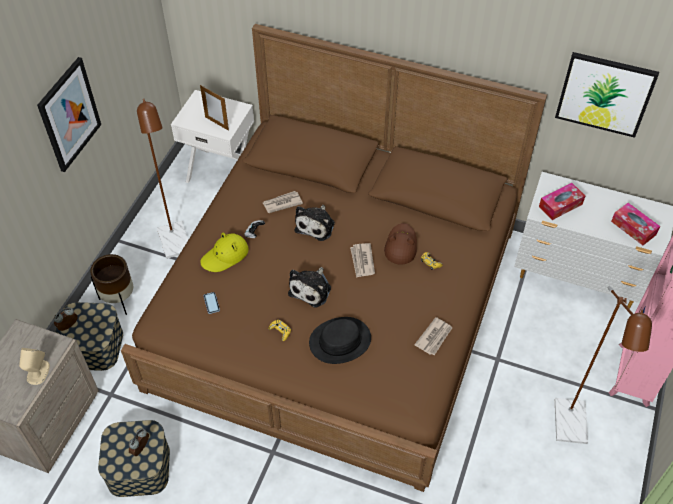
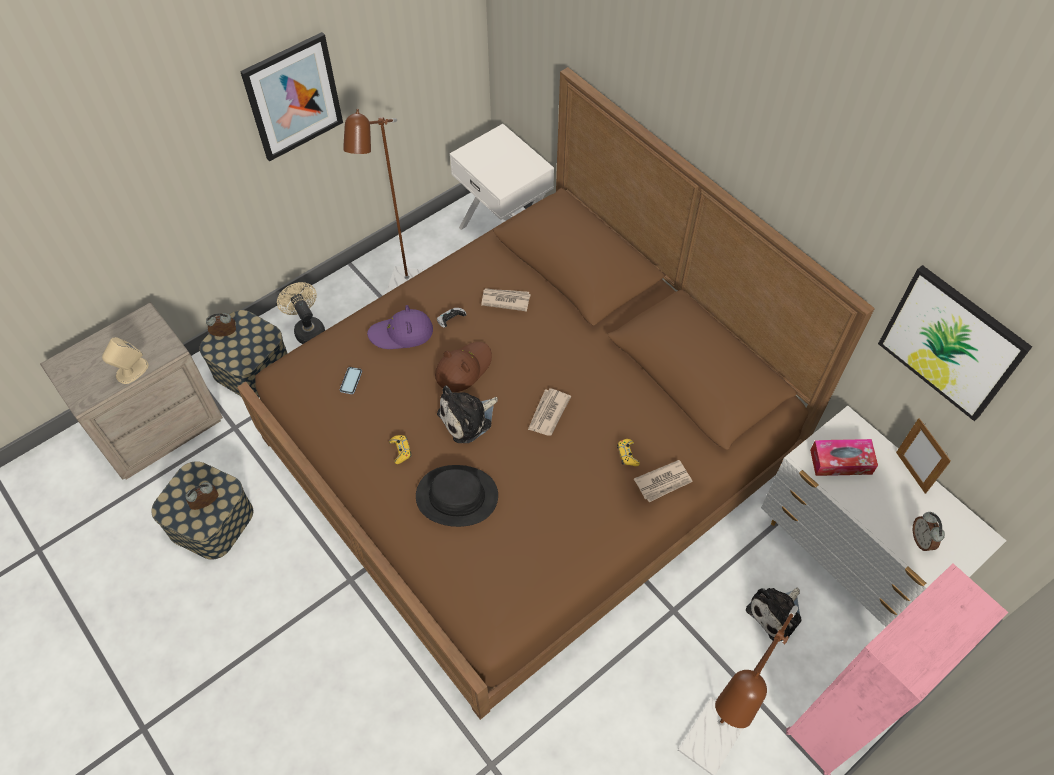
camera: 30 degrees right, 5 degrees up
(119, 300) = (307, 329): brown planter -> beige fan
(217, 123) = (499, 173): picture frame -> picture frame (910, 472)
(225, 256) = (401, 333): yellow hat -> purple hat
(316, 225) = (525, 344): plush toy -> plush toy (776, 613)
(400, 246) = (606, 416): brown hat -> brown hat (463, 368)
(434, 337) = (568, 549): newspaper -> newspaper (663, 482)
(633, 228) = (921, 540): tissue box -> alarm clock

